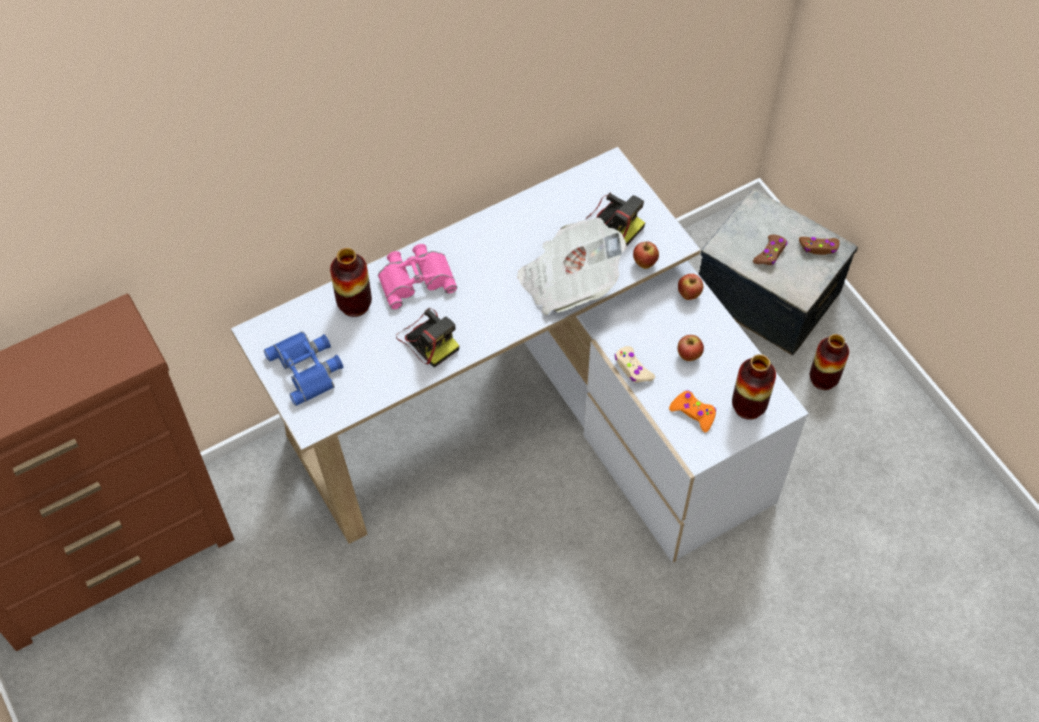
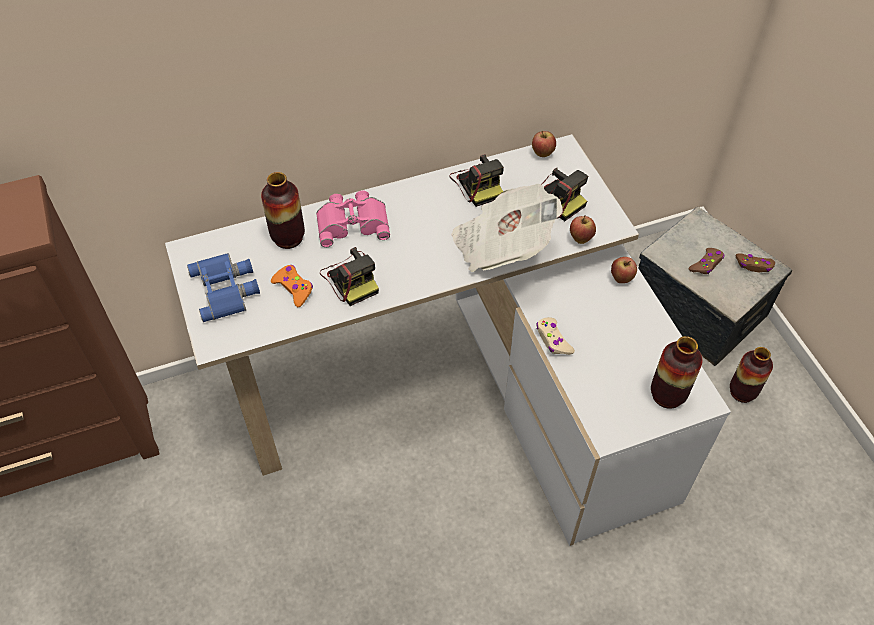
camera: 10 degrees right, 5 degrees down
(532, 217) = (477, 184): none -> camera
(688, 356) = (612, 336): apple -> apple (542, 154)
(693, 413) = (608, 393): orange game controller -> orange game controller (294, 288)

